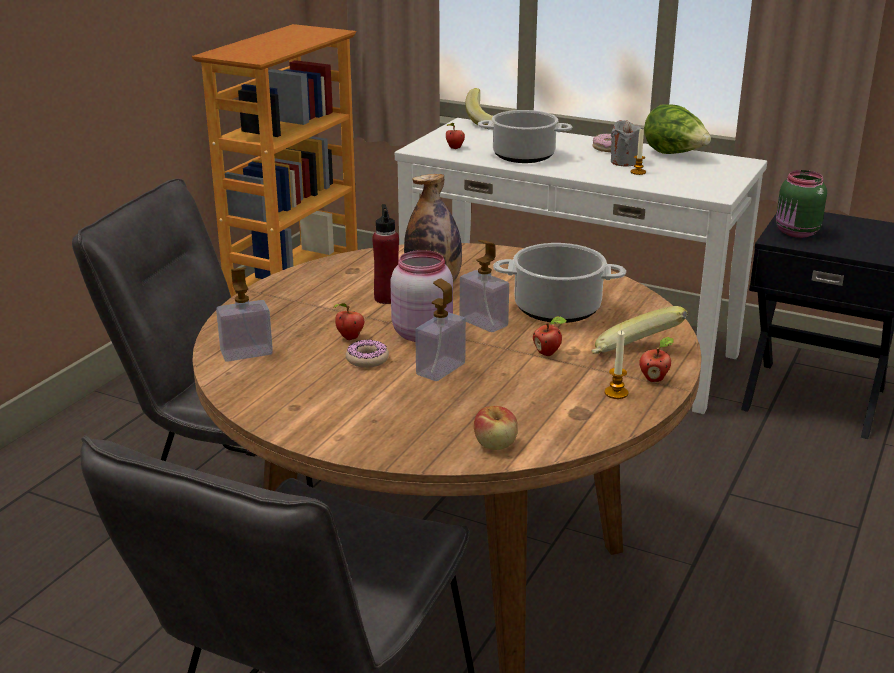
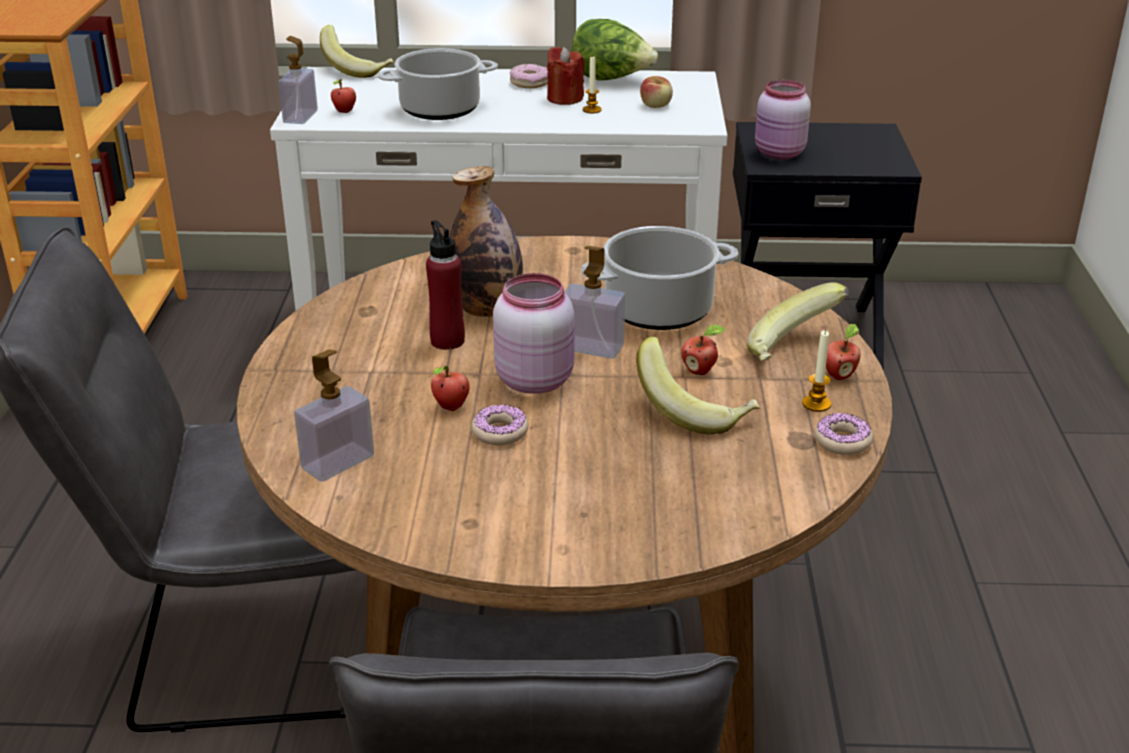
camera: 25 degrees left, 5 degrees up
(440, 369) = (599, 423): soap dispenser -> soap dispenser (300, 116)
(495, 444) = (748, 506): apple -> apple (656, 105)
(517, 377) = (695, 411): none -> banana
(611, 421) = (842, 441): none -> donut
(624, 162) = (565, 98): grey candle -> red candle
(796, 233) = (779, 154): green jar -> pink jar

